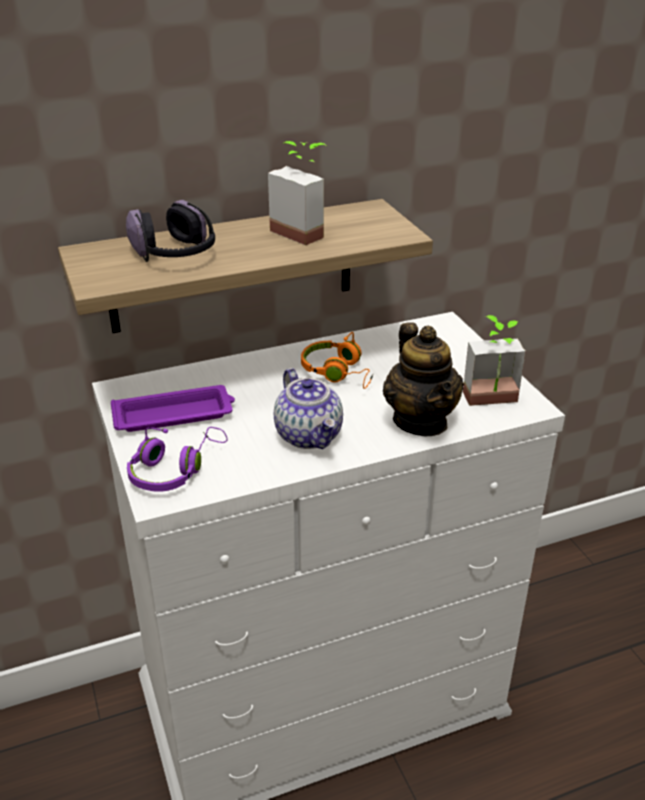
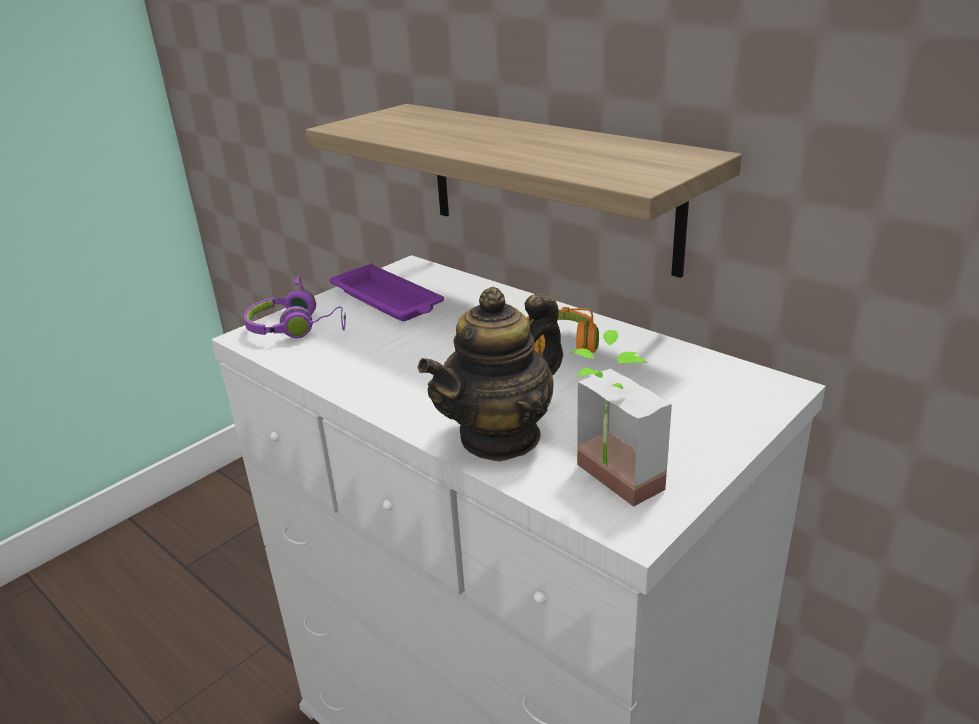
camera: 65 degrees right, 5 degrees down
(175, 255) = (433, 128): headphones -> none
(304, 231) = (567, 147): potted plant -> none
(310, 436) = (406, 375): teapot -> none

